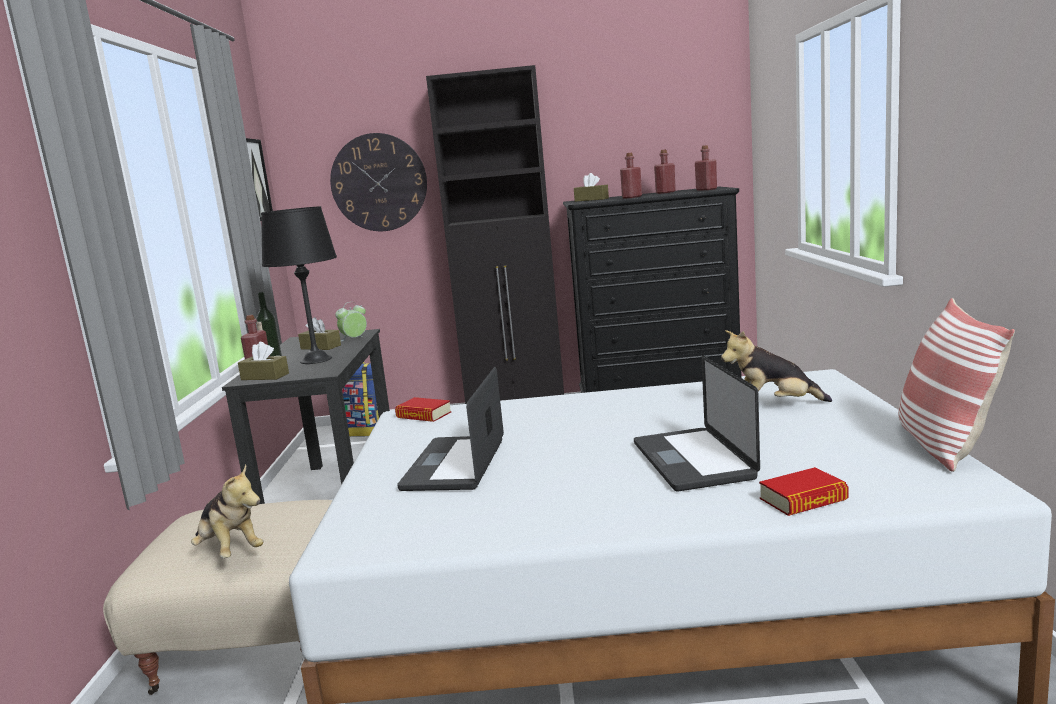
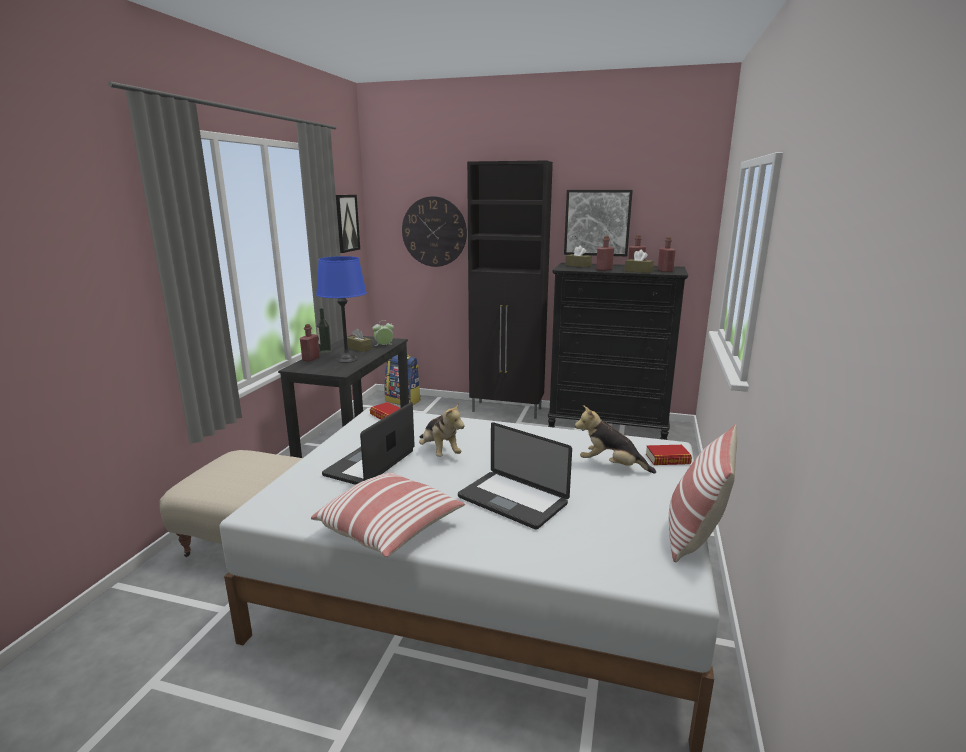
camera: 15 degrees right, 5 degrees up
(230, 551) = (231, 486): plush toy -> plush toy (439, 452)
(265, 376) = (307, 367): brown tissue box -> brown tissue box (638, 271)
(316, 360) = (347, 359): black table lamp -> blue table lamp
(564, 522) = (391, 529): none -> pillow
(602, 144) = (597, 223): none -> picture
(692, 460) = (512, 500): laptop -> laptop turned 60 degrees counterclockwise
(803, 500) = (550, 555): book -> book (667, 459)

